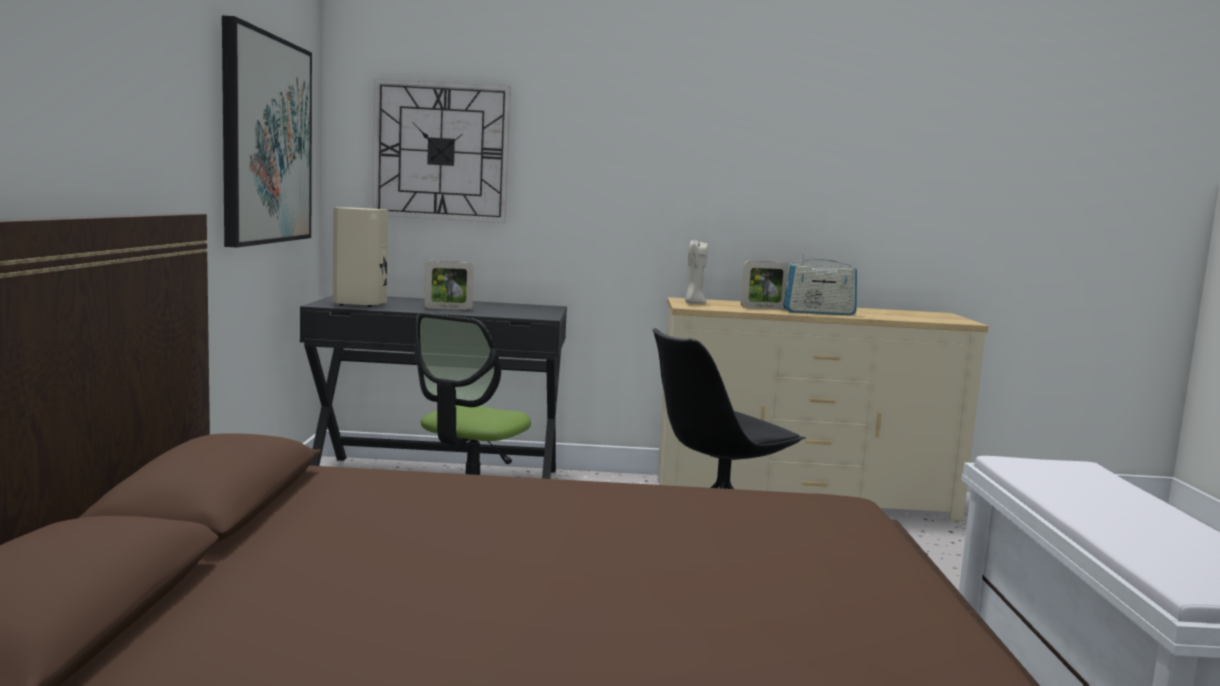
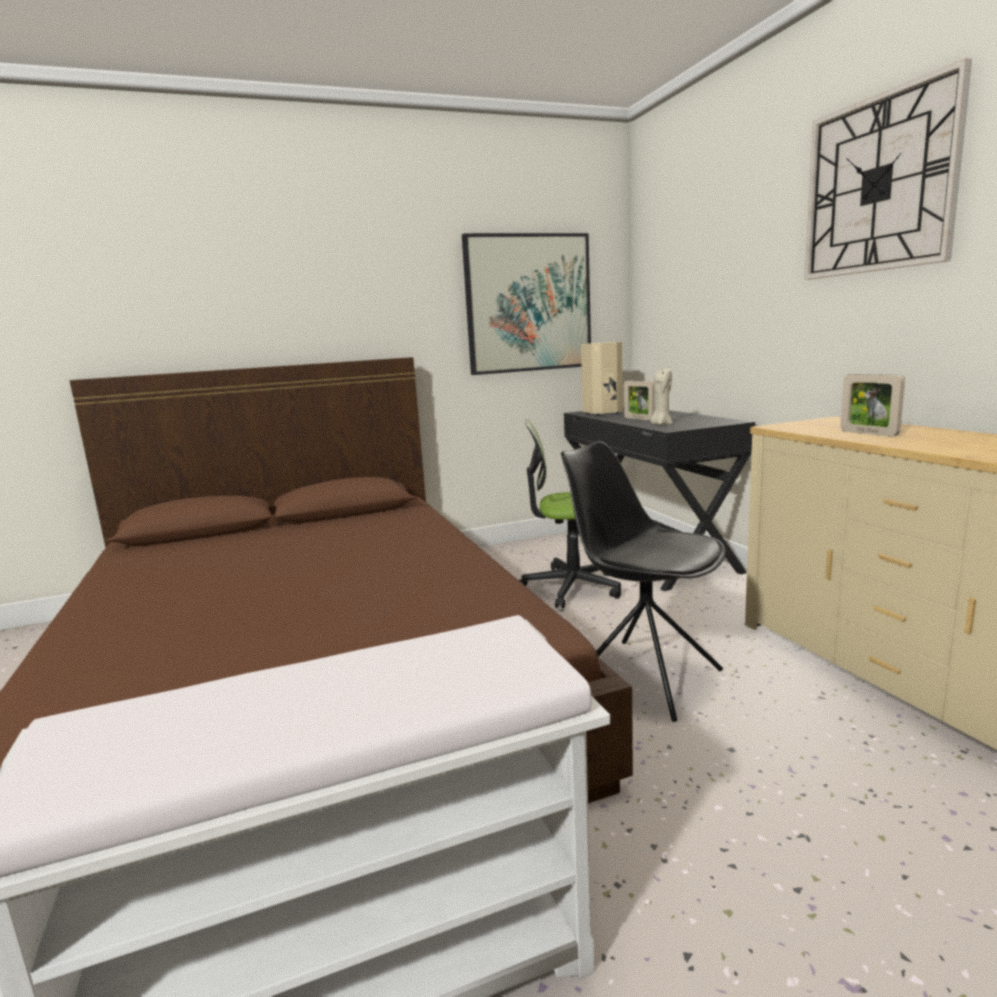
camera: 70 degrees right, 5 degrees up
(441, 151) = (683, 288): wall clock -> wall clock (878, 185)
(693, 303) = (809, 423): beige candle -> beige candle (661, 424)
(819, 313) = (919, 444): radio -> none

